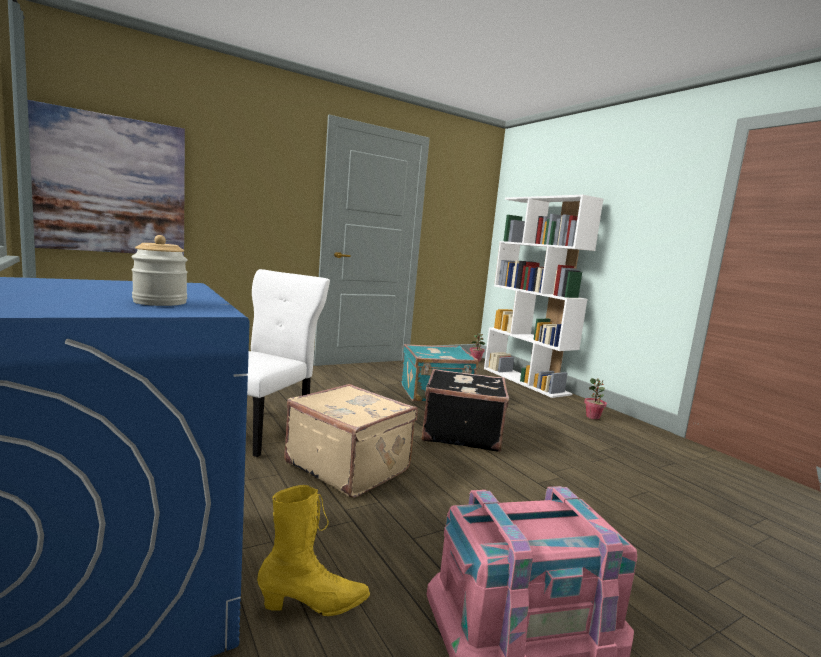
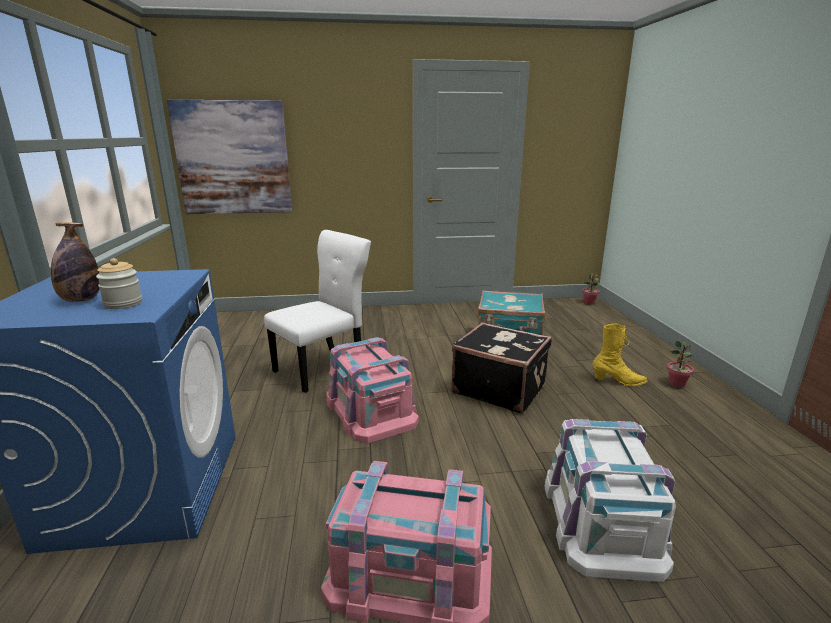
camera: 25 degrees right, 10 degrees up
(79, 297) = (81, 300): none -> bottle
(314, 605) = (262, 521): yellow boot -> yellow boot (618, 381)
(349, 466) = (370, 410): beige suitcase -> pink storage box
(525, 381) = (629, 331): white bookcase -> none
(633, 528) = (600, 519): none -> white storage box

